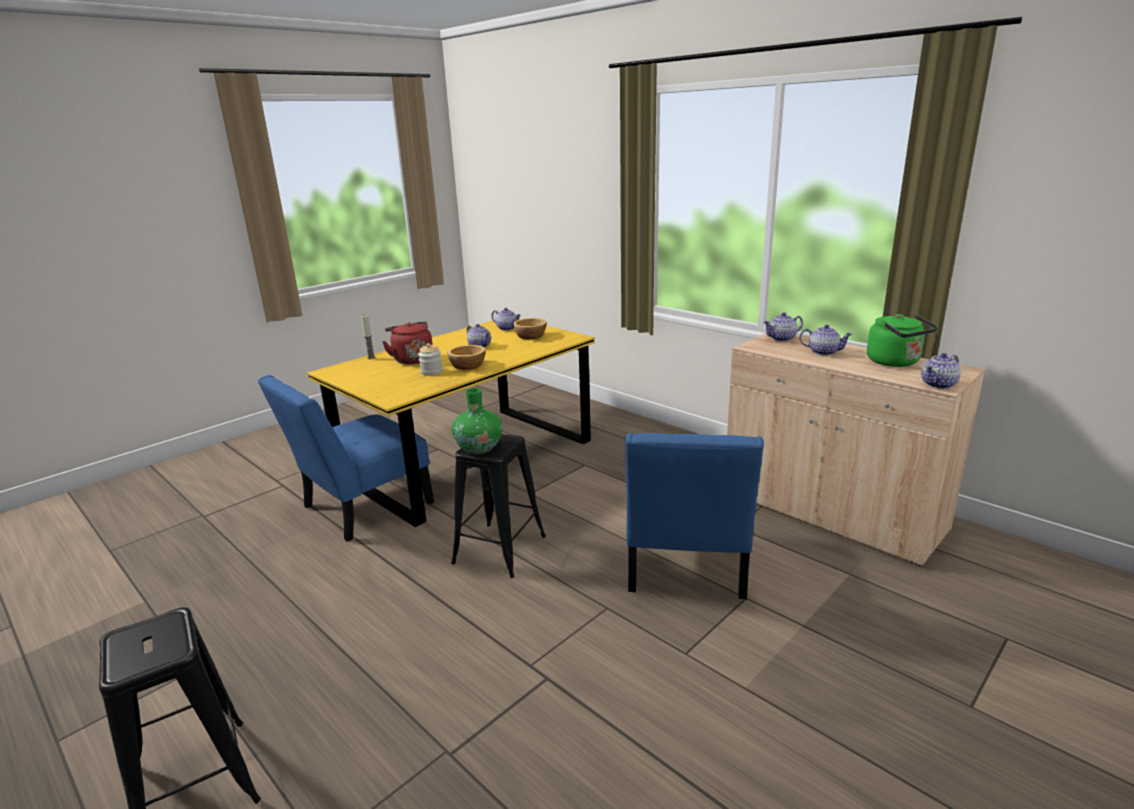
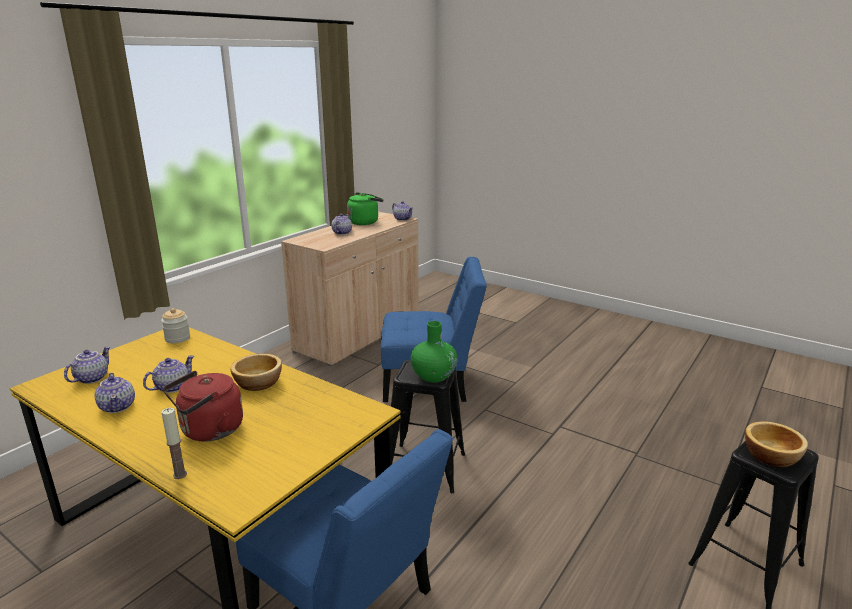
camera: 100 degrees left, 0 degrees up
(431, 372) = (274, 404): jar -> jar (177, 338)
(531, 336) = (150, 357): bowl -> bowl (771, 455)
(782, 339) = (307, 239): teapot -> teapot (118, 406)

